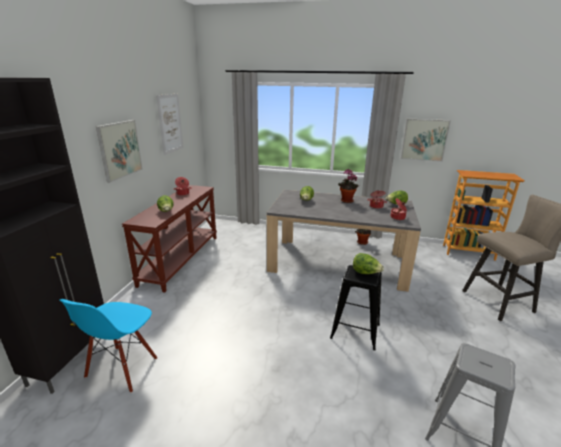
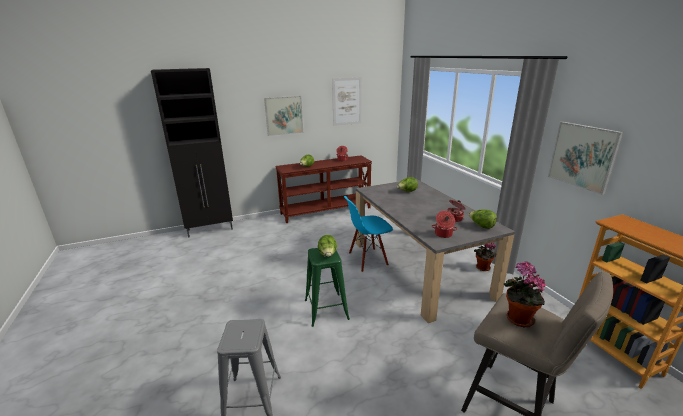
camera: 55 degrees right, 0 degrees up
(122, 368) = (215, 244): blue chair -> blue chair (367, 260)
(346, 201) = (439, 204): potted plant -> potted plant (517, 319)
(355, 331) = (326, 309): black stool -> green stool

